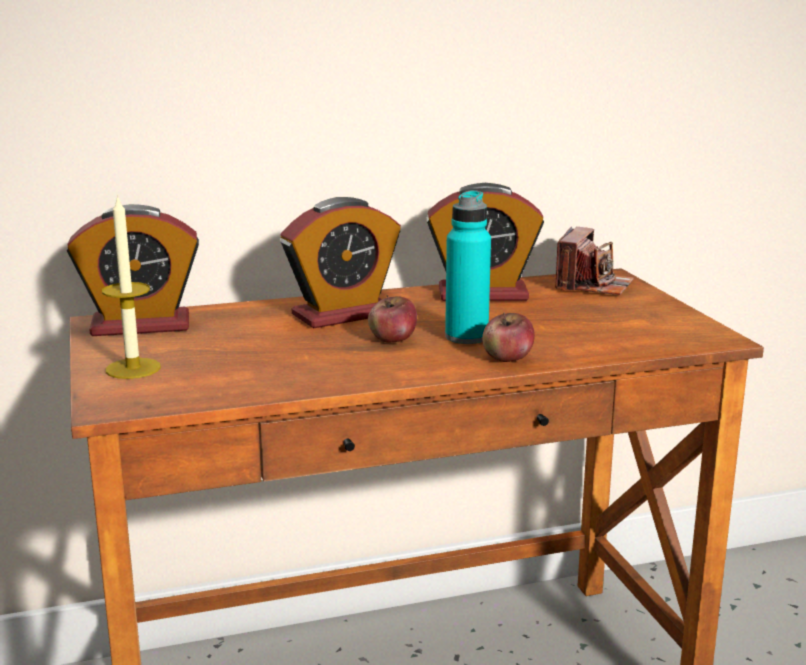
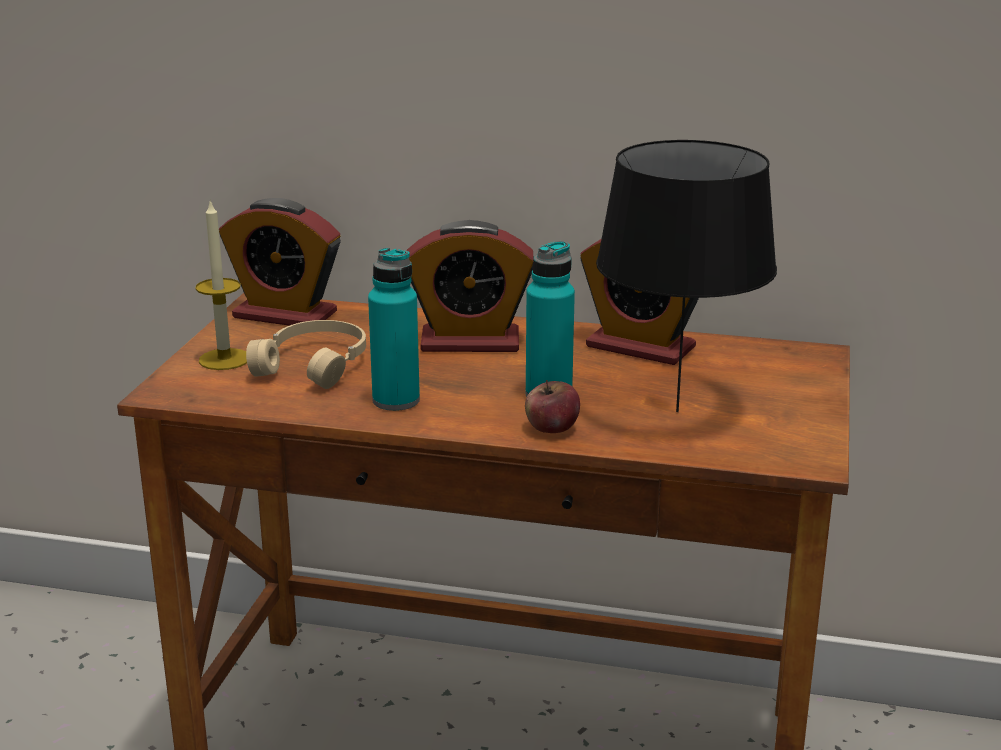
camera: 30 degrees right, 5 degrees up
(231, 356) = (315, 365): none -> beige headphones
(347, 366) = (396, 401): none -> turquoise bottle
(392, 339) = (475, 381): apple -> none
(578, 327) = (677, 410): none -> black table lamp
(592, 285) = (776, 362): camera -> none

